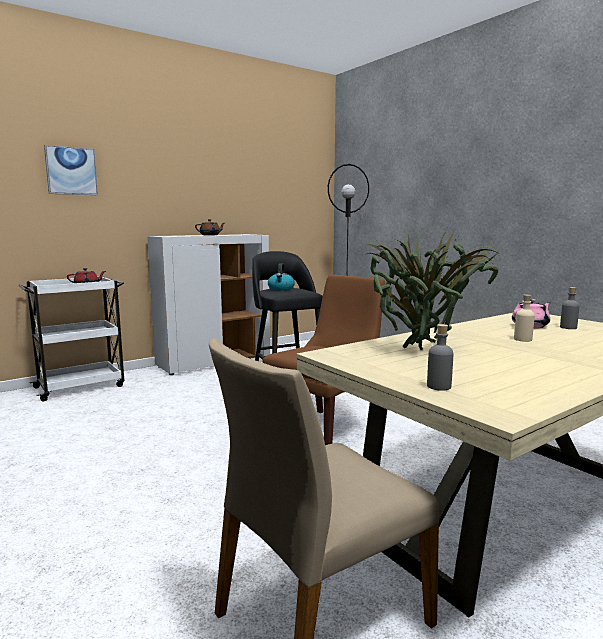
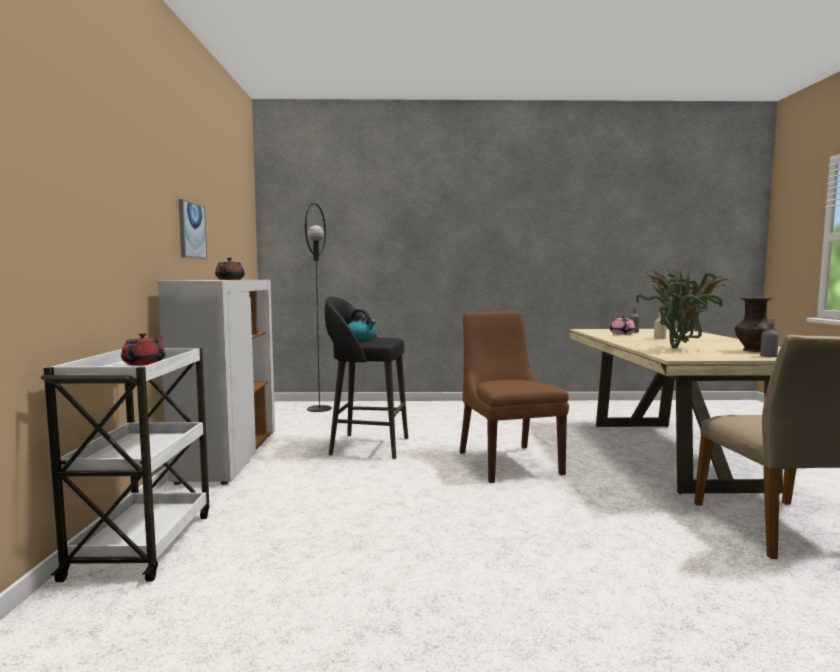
camera: 55 degrees left, 5 degrees down
(71, 171) = (81, 164): picture -> picture (191, 230)
(488, 379) = (753, 351): none -> brown vase

